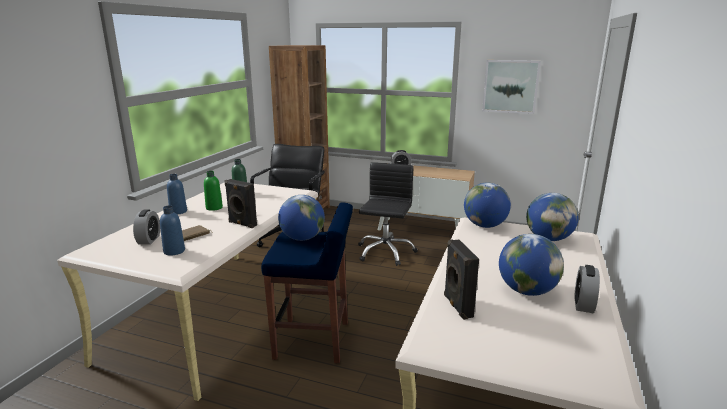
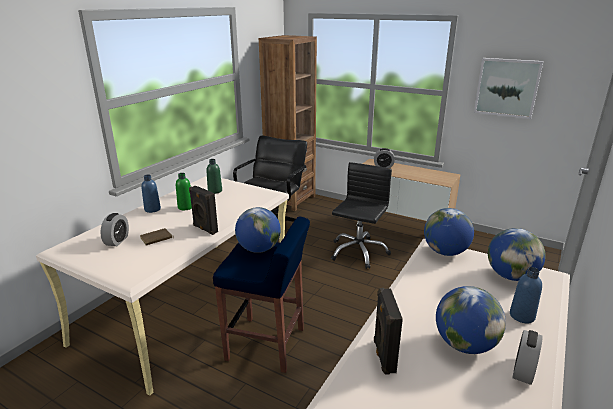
camera: 10 degrees right, 5 degrees up
(174, 251) = (134, 256): blue bottle -> blue bottle (522, 316)

